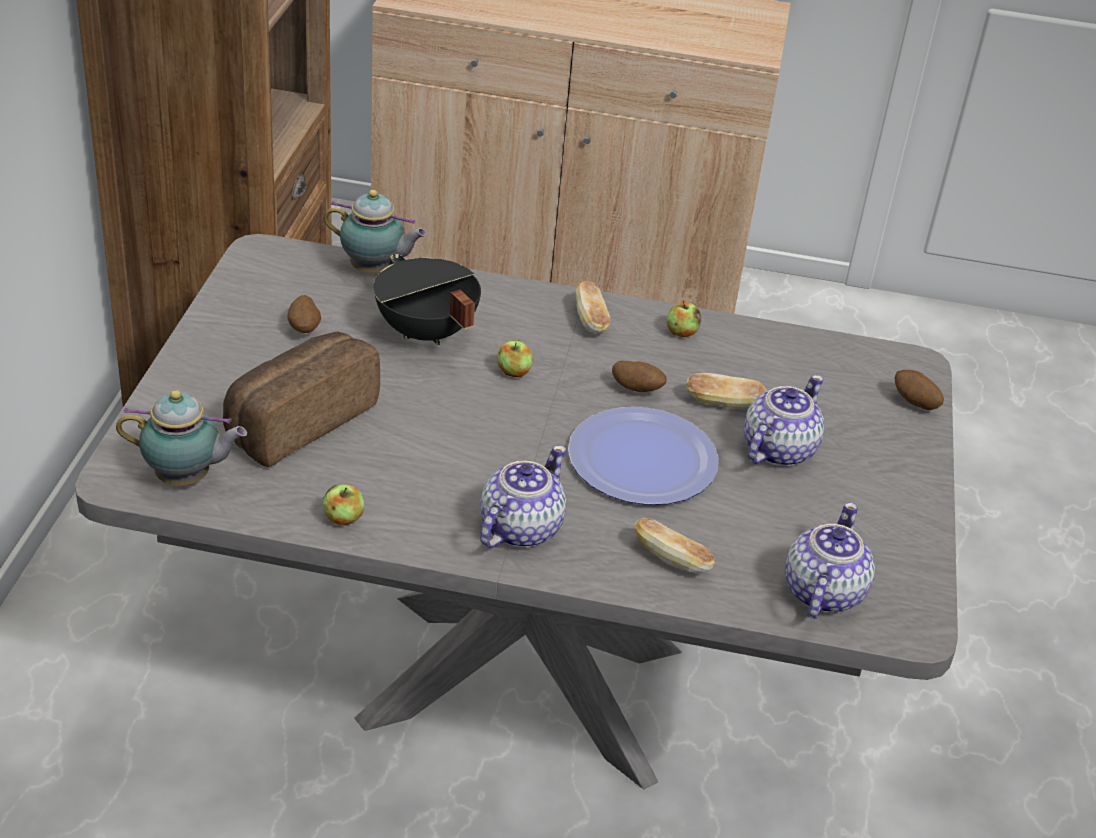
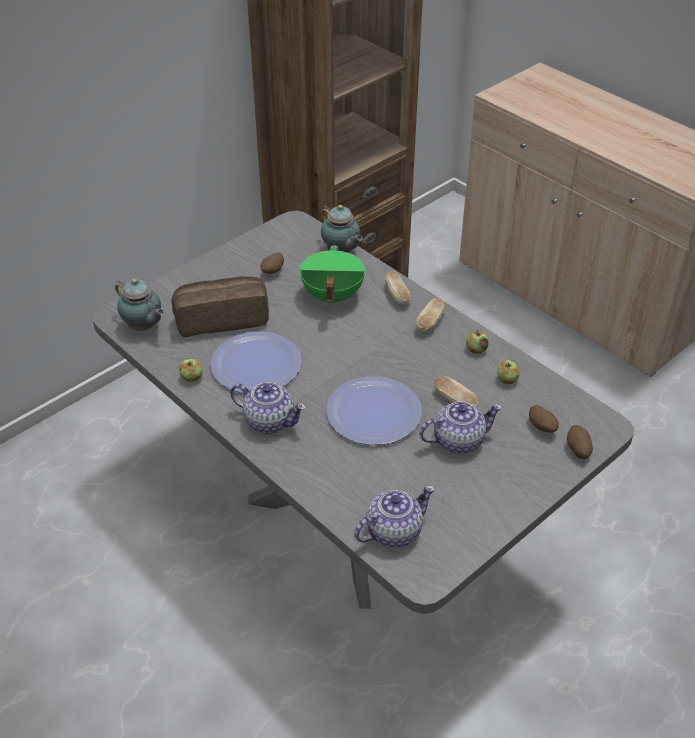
camera: 40 degrees right, 5 degrees up
(419, 462) = (256, 364): none -> plate
(424, 332) = (331, 296): black cooking pot -> green cooking pot
(513, 372) = (355, 335): apple -> apple (507, 379)
(519, 528) = (269, 420): teapot -> teapot turned 45 degrees clockwise
(637, 390) = (413, 372): potato -> potato (542, 427)
(671, 559) = (330, 473): bread -> bread (397, 295)

